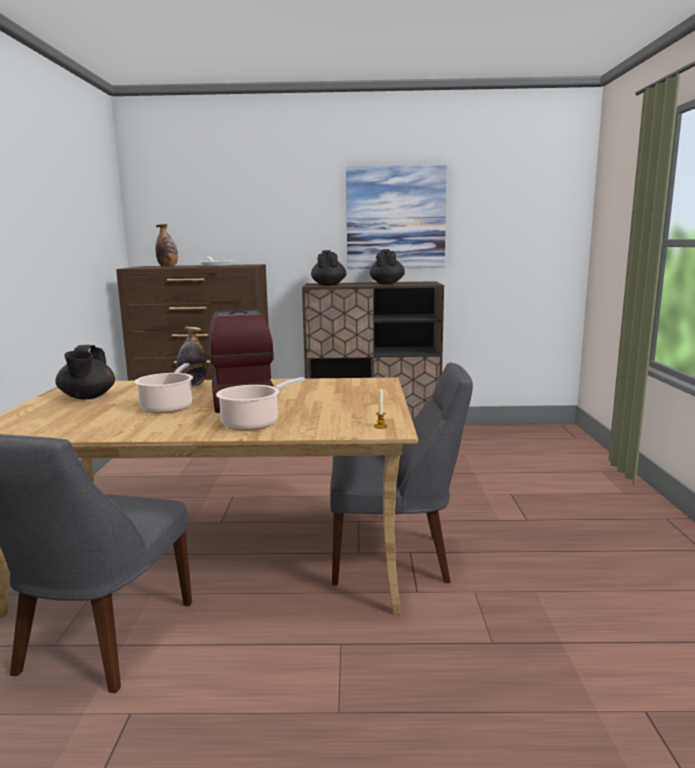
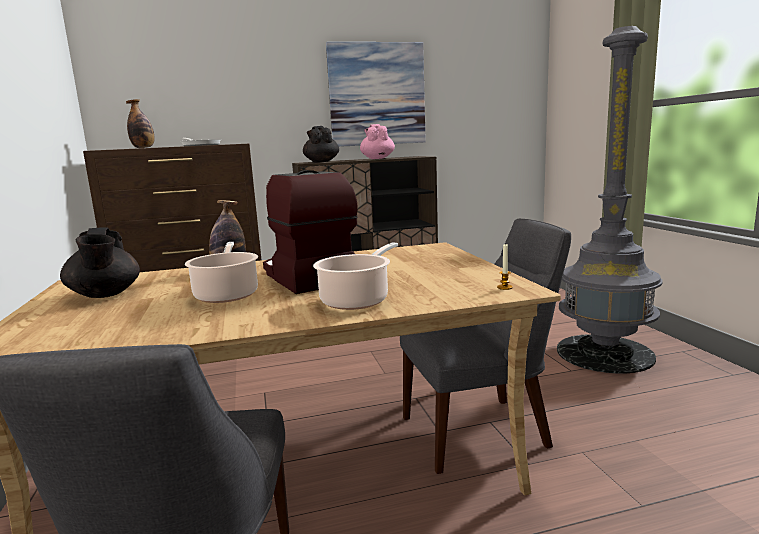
camera: 15 degrees left, 0 degrees up
(387, 283) = (377, 158): black teapot -> pink teapot
(577, 508) = (604, 353): none -> grey floor lamp

